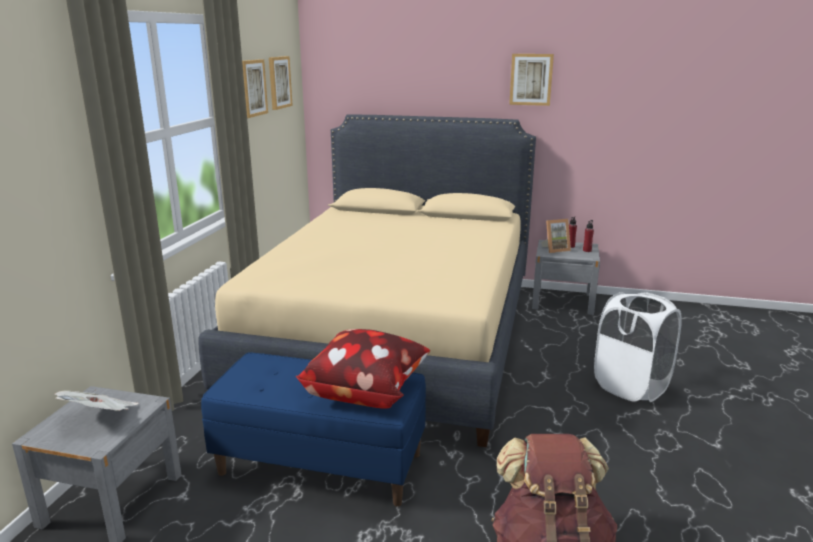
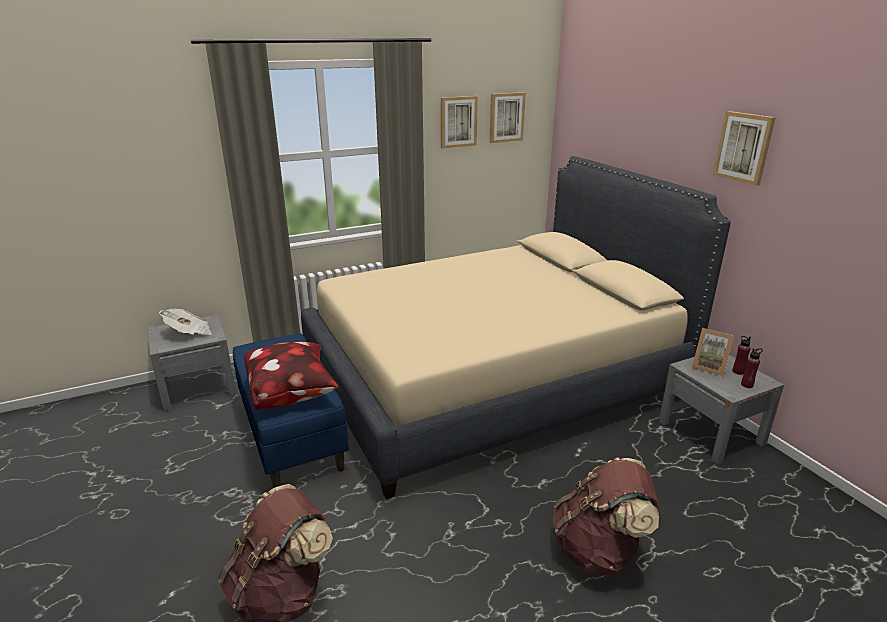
camera: 50 degrees right, 5 degrees up
(631, 386) = (599, 550): white laundry basket -> brown backpack

